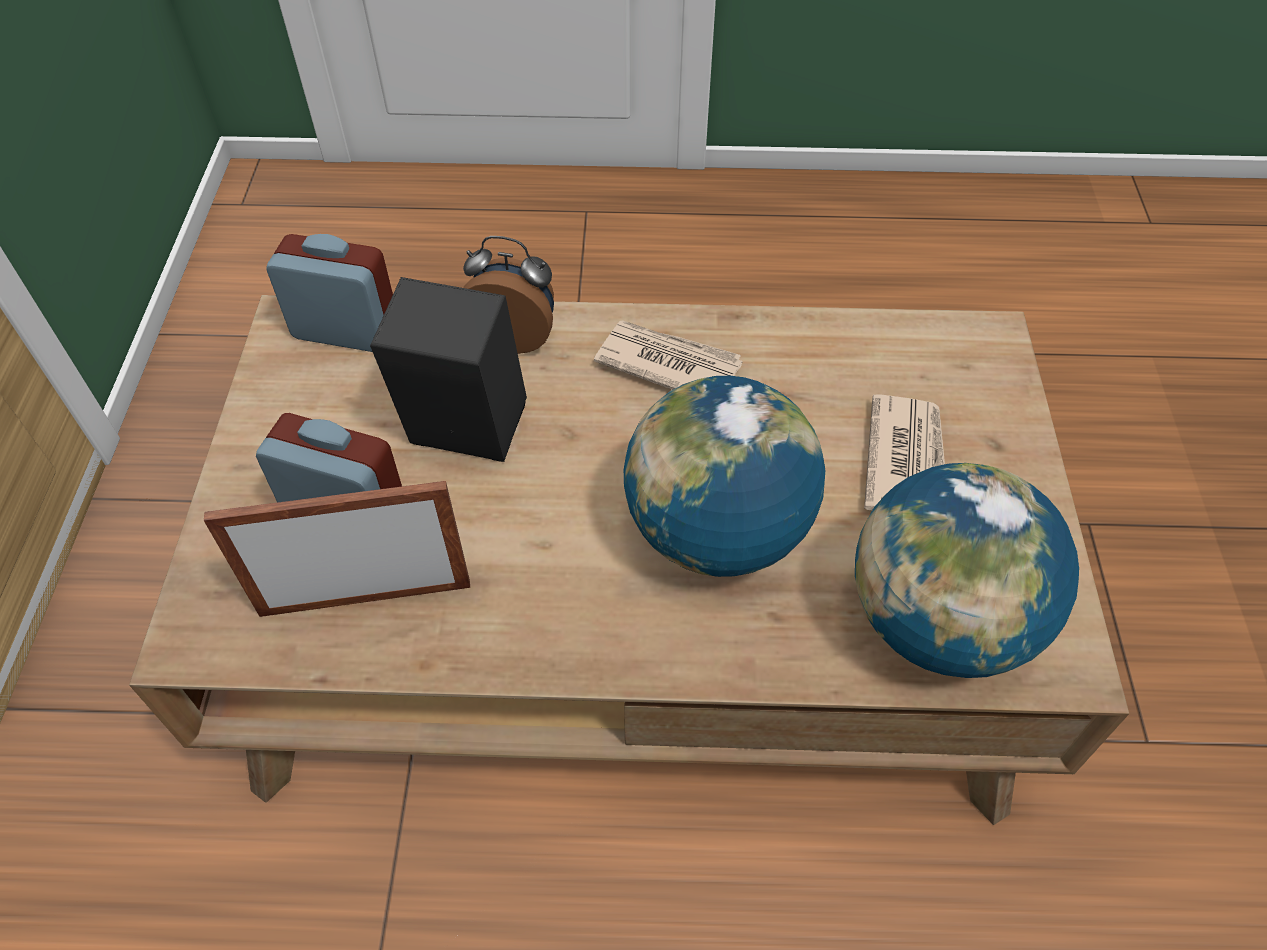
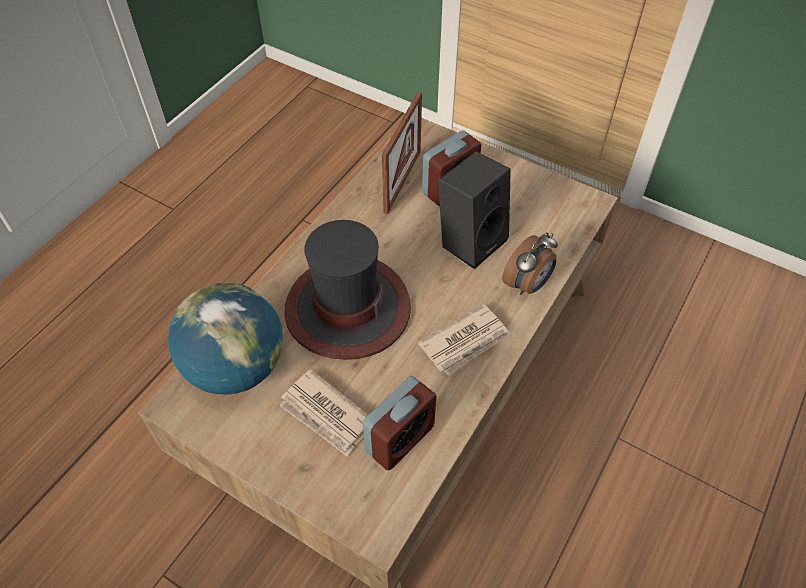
camera: 120 degrees right, 0 degrees up
(346, 330) = (571, 220): alarm clock -> alarm clock (400, 439)
(717, 531) = (347, 308): globe -> hat

